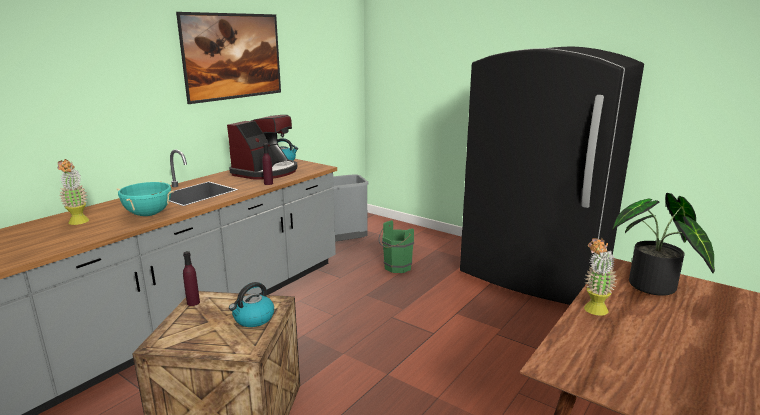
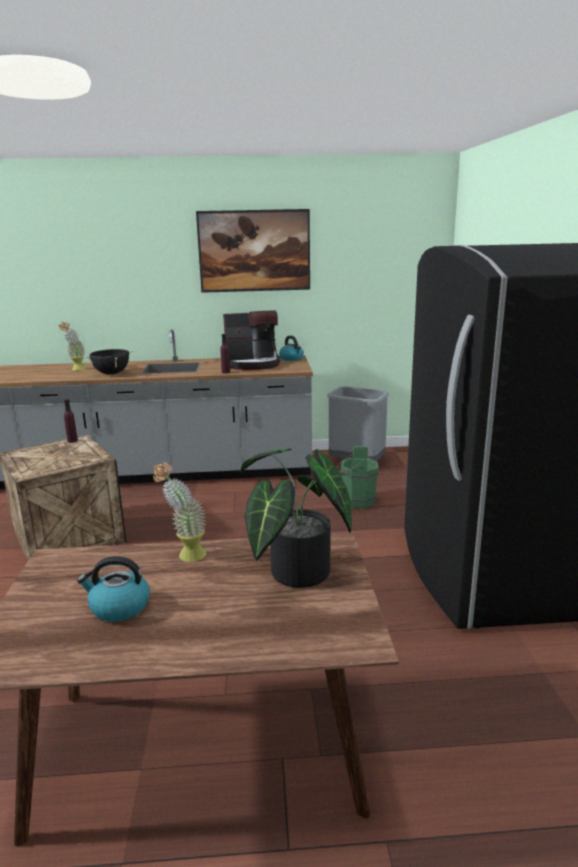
camera: 50 degrees right, 0 degrees up
(149, 214) = (111, 374): turquoise cooking pot -> black cooking pot
(253, 319) = (69, 461): kettle -> kettle (119, 607)

